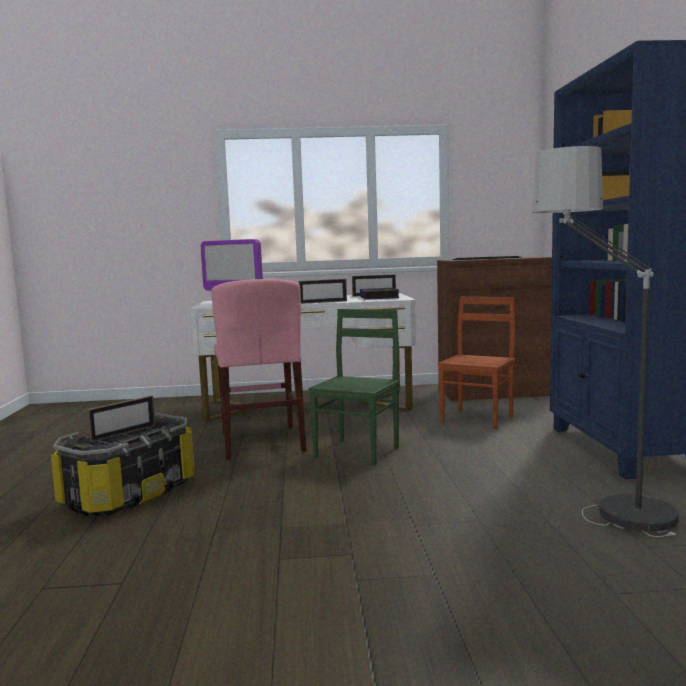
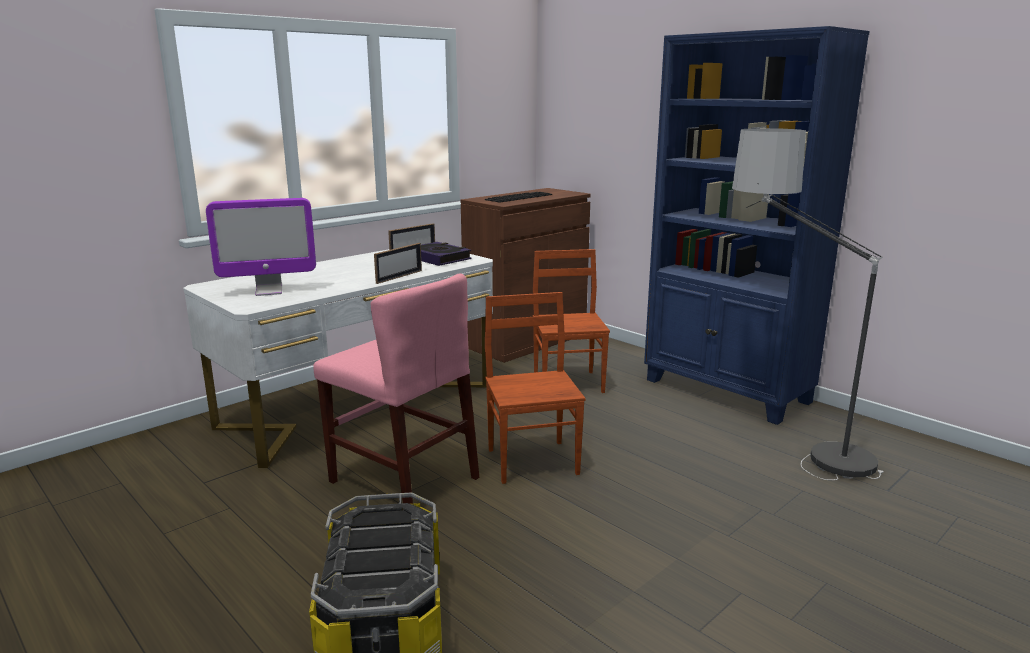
camera: 40 degrees left, 10 degrees up
(124, 433) = (379, 548): picture frame -> none
(358, 452) = (533, 460): green chair -> brown chair

